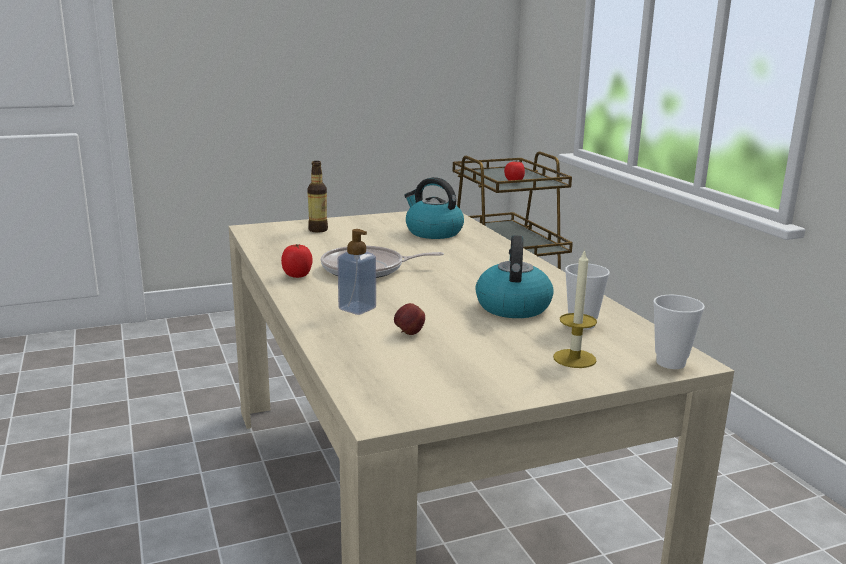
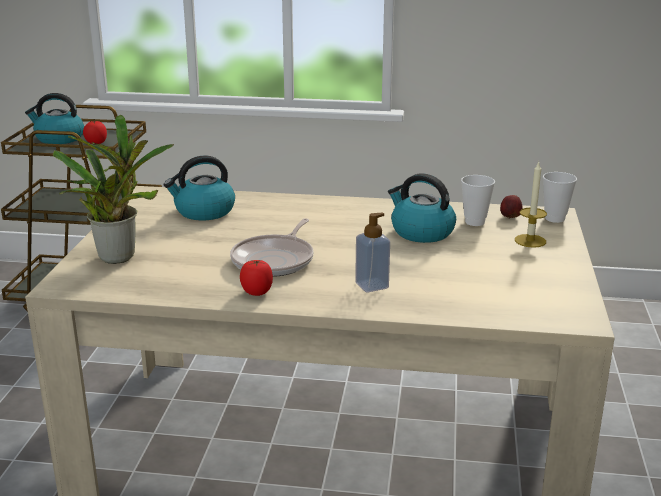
camera: 60 degrees left, 5 degrees up
(318, 230) = (120, 255): bottle -> potted plant
(409, 333) = (444, 279): apple -> apple (510, 217)
(503, 173) = (59, 139): none -> kettle

